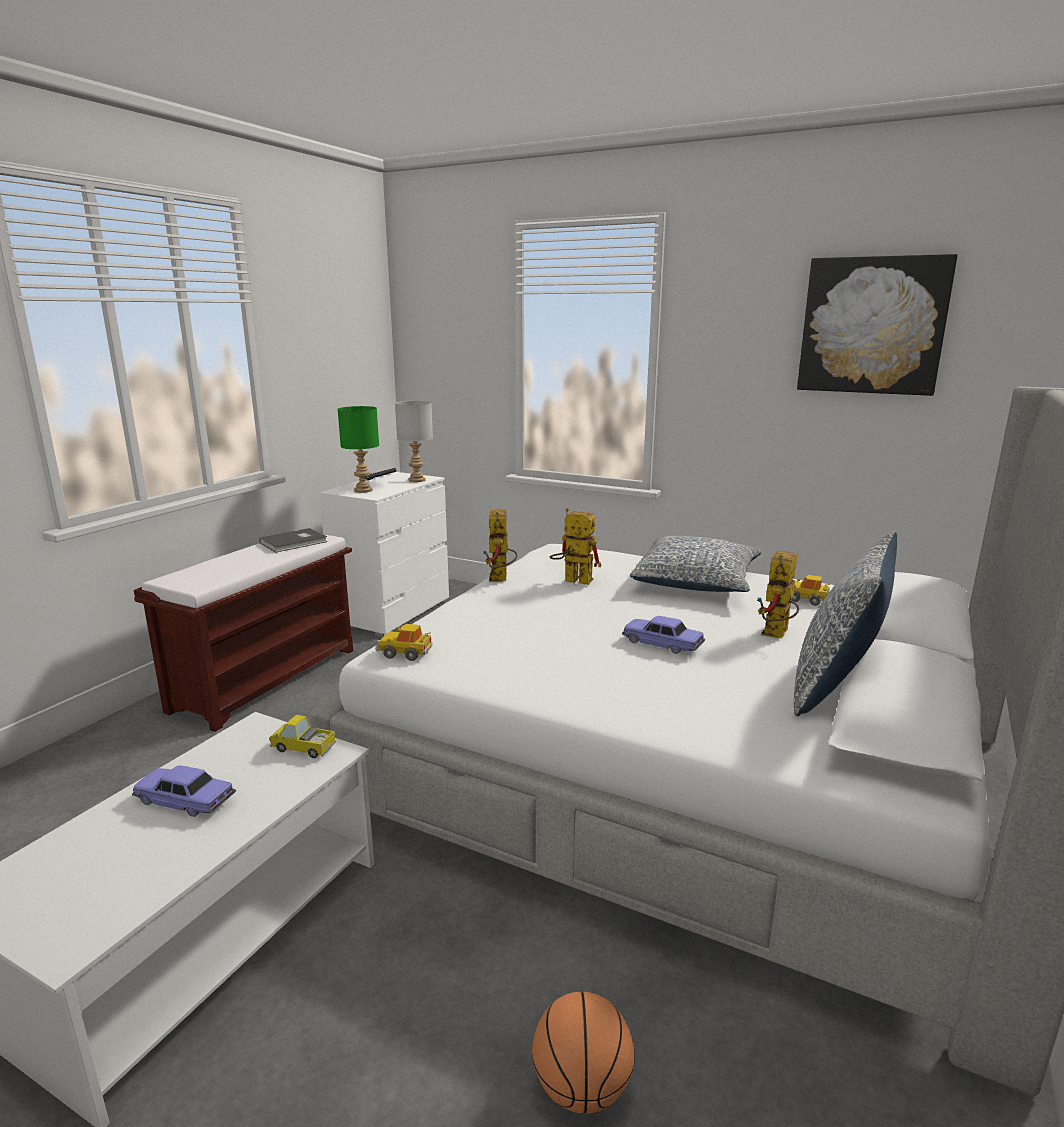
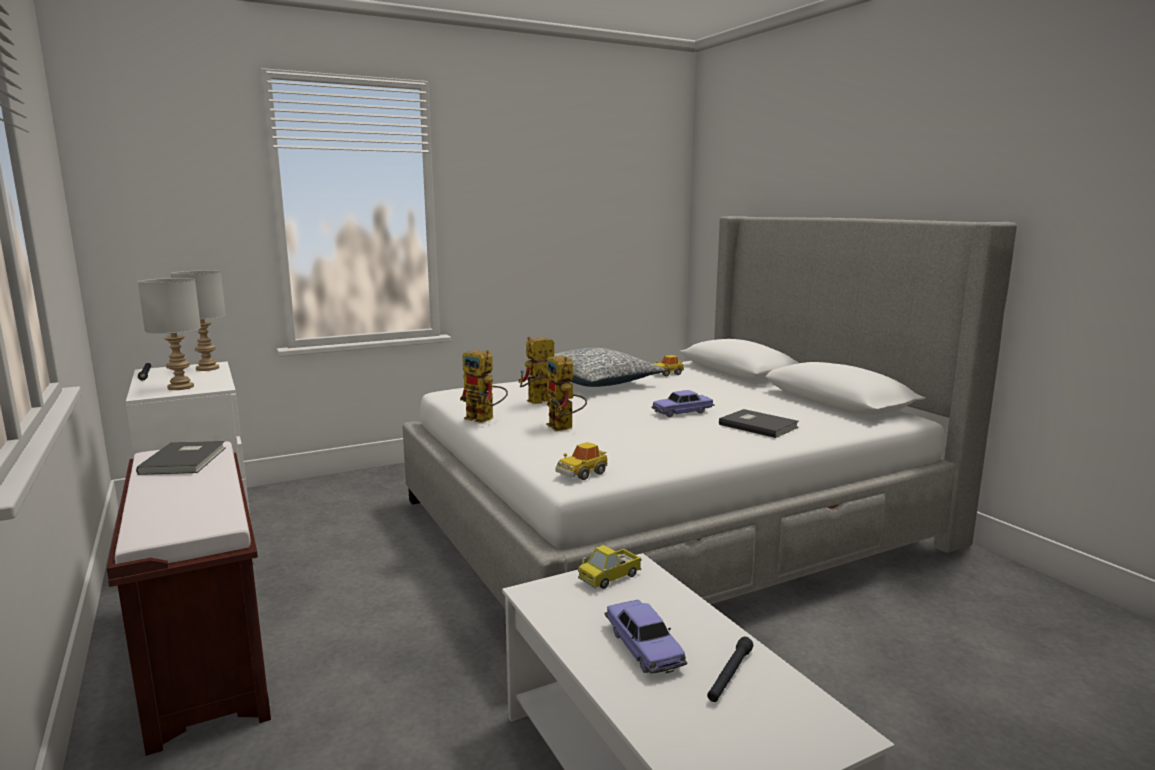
camera: 55 degrees left, 5 degrees down
(152, 858) = (729, 675): none -> black flashlight
(185, 801) = (643, 647): toy car -> toy car turned 75 degrees counterclockwise
(363, 490) = (181, 387): green table lamp -> grey table lamp
(582, 1087) = (917, 655): basketball -> none
(683, 694) = (758, 425): none -> grey book
(776, 635) = (707, 391): toy robot -> toy robot (564, 428)
(836, 686) = (785, 399): pillow -> none
(872, 326) = (591, 184): picture -> none

